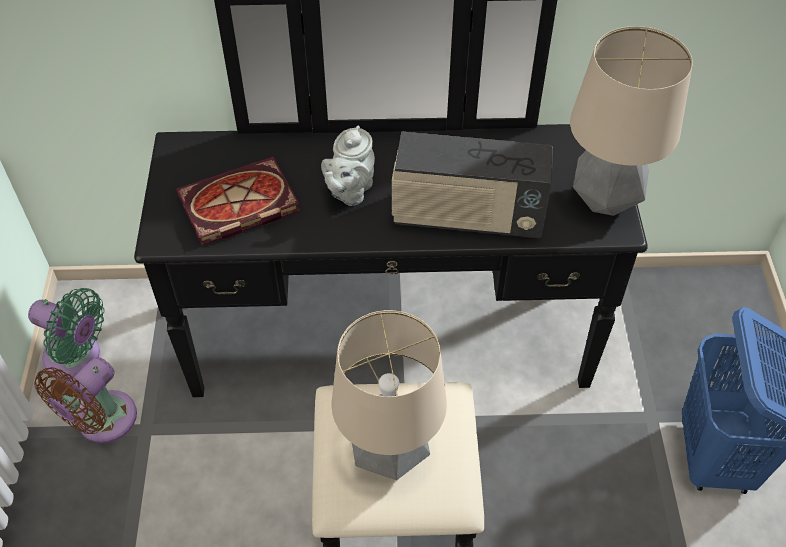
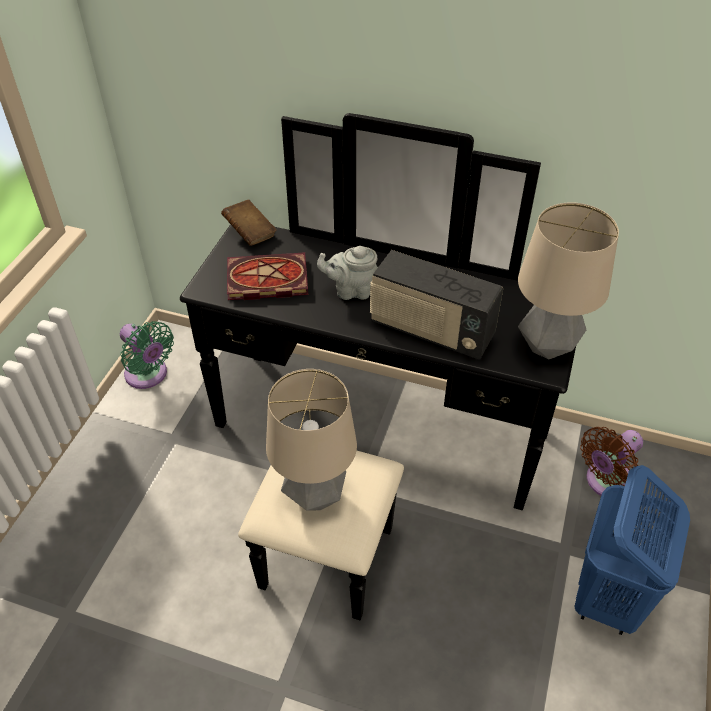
camera: 20 degrees right, 5 degrees down
(102, 422) = (146, 424): brown fan -> brown fan (606, 482)
(187, 147) = (250, 233): none -> brown book
(350, 191) = (351, 290): grey teapot -> grey teapot turned 45 degrees clockwise

